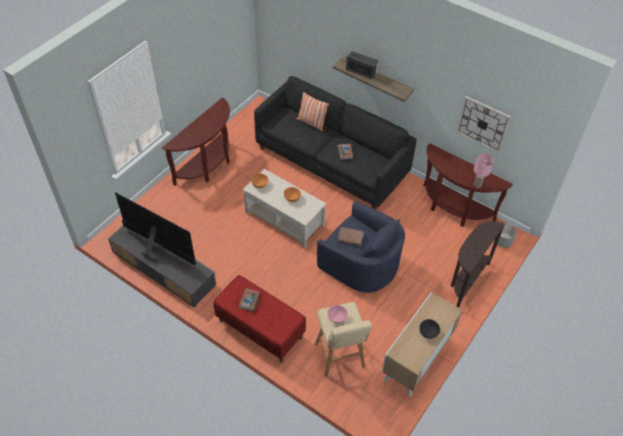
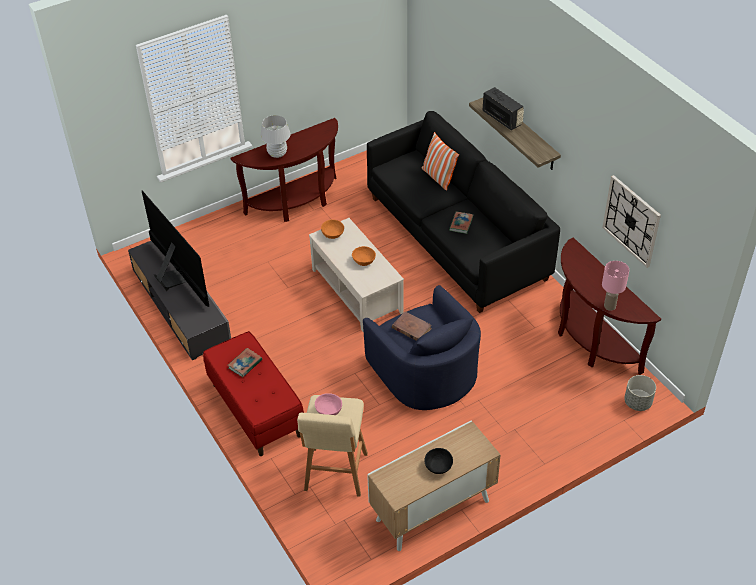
camera: 25 degrees right, 5 degrees down
(195, 135) = (277, 154): none -> white table lamp
(466, 282) = (555, 437): brown console table -> none

